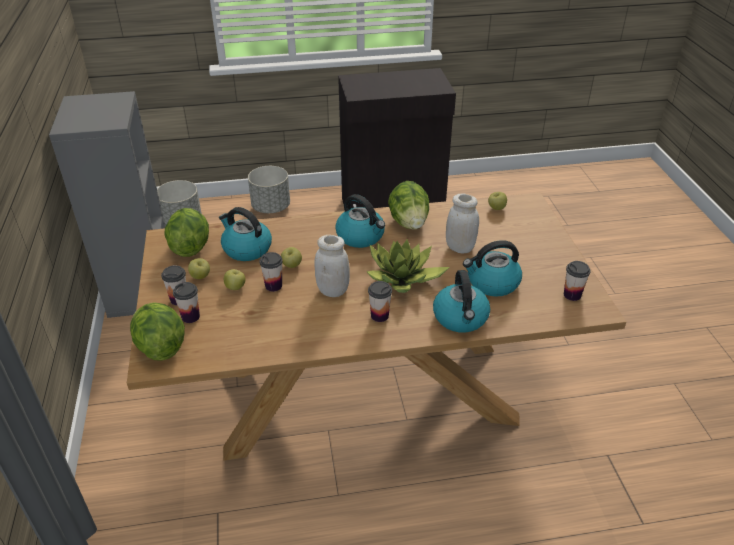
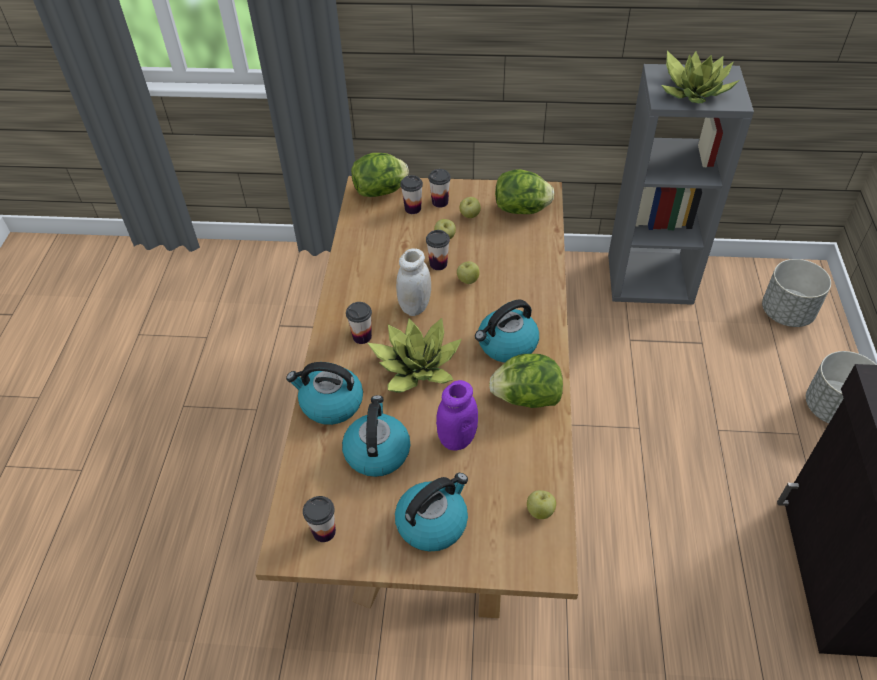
camera: 105 degrees right, 10 degrees up
(101, 112) = (694, 91): none -> potted plant
(246, 249) = (508, 249): kettle -> kettle (432, 522)
(460, 248) = (457, 438): white jar -> purple jar

